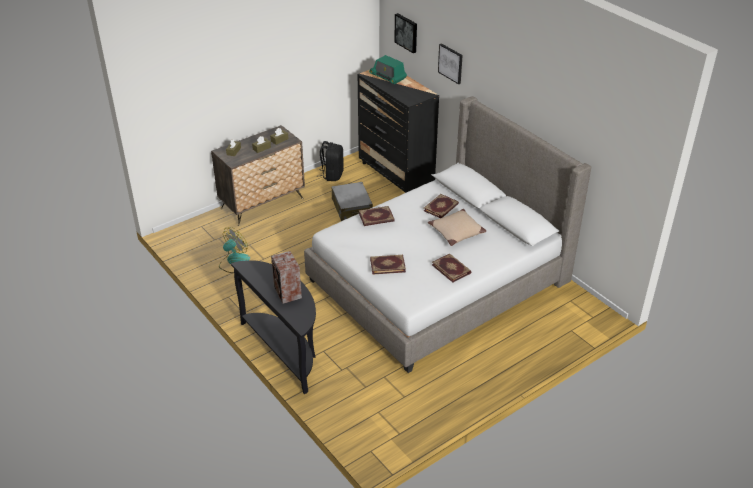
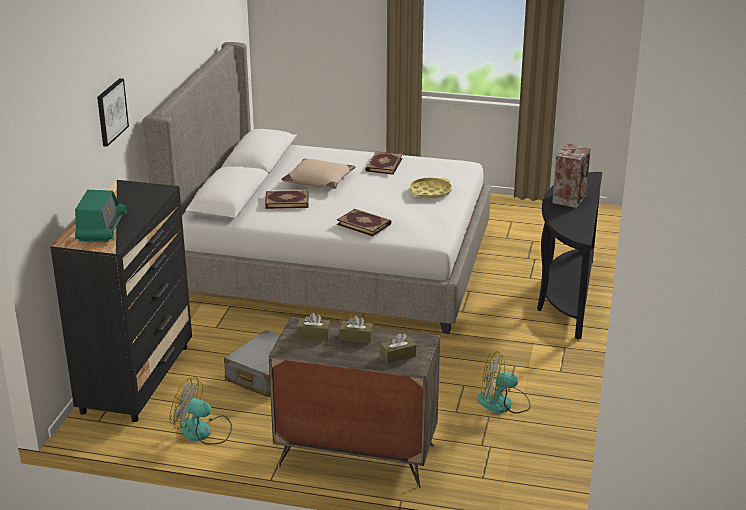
camera: 130 degrees left, 10 degrees down
(332, 175) = (203, 432): black backpack -> fan
(387, 265) = (430, 192): book -> yellow tray
(407, 32) = (56, 148): picture -> none

